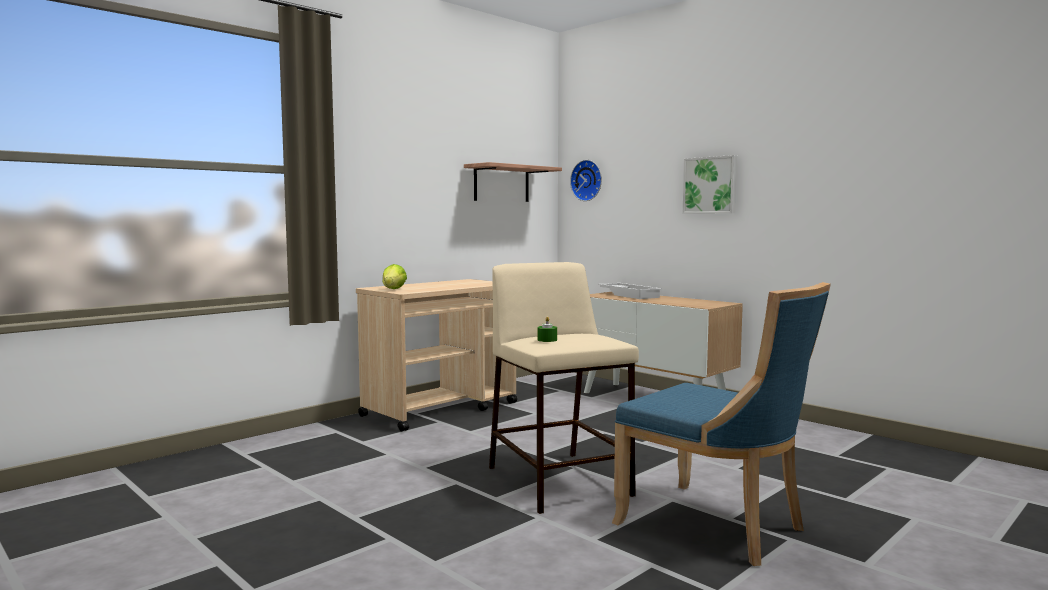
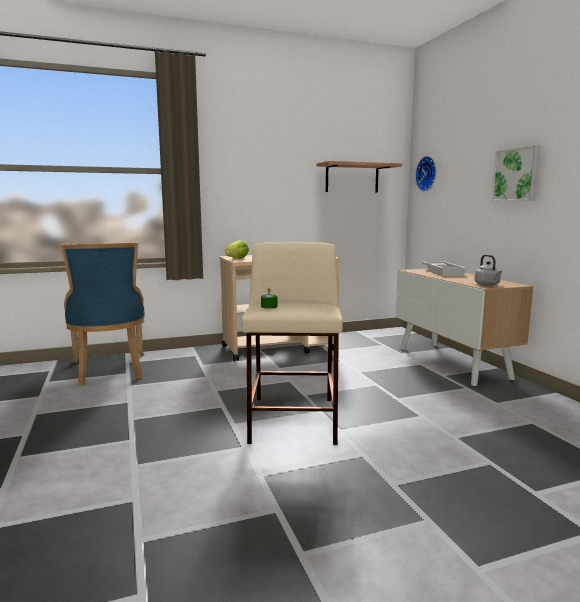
camera: 25 degrees right, 5 degrees up
(701, 304) = (488, 284): none -> grey kettle
(717, 526) = (373, 489): blue chair -> blue chair (110, 370)

